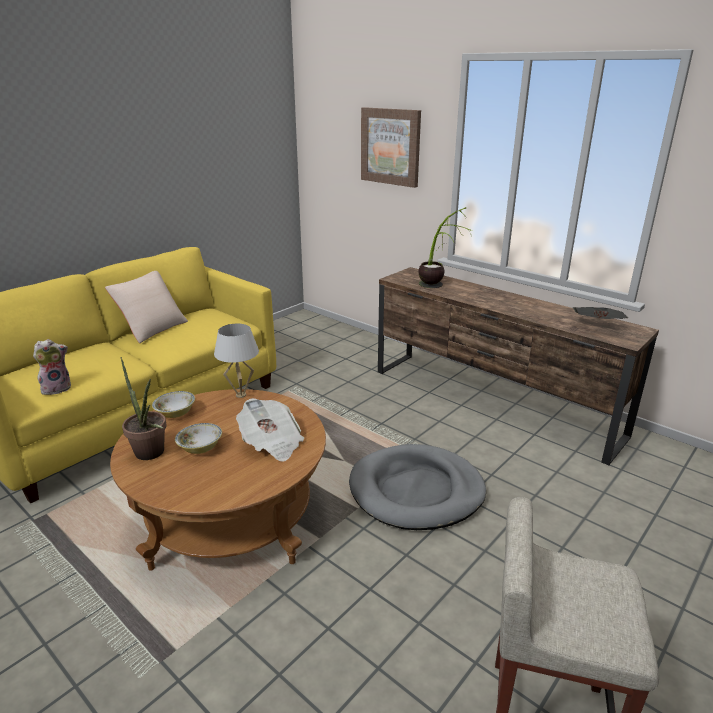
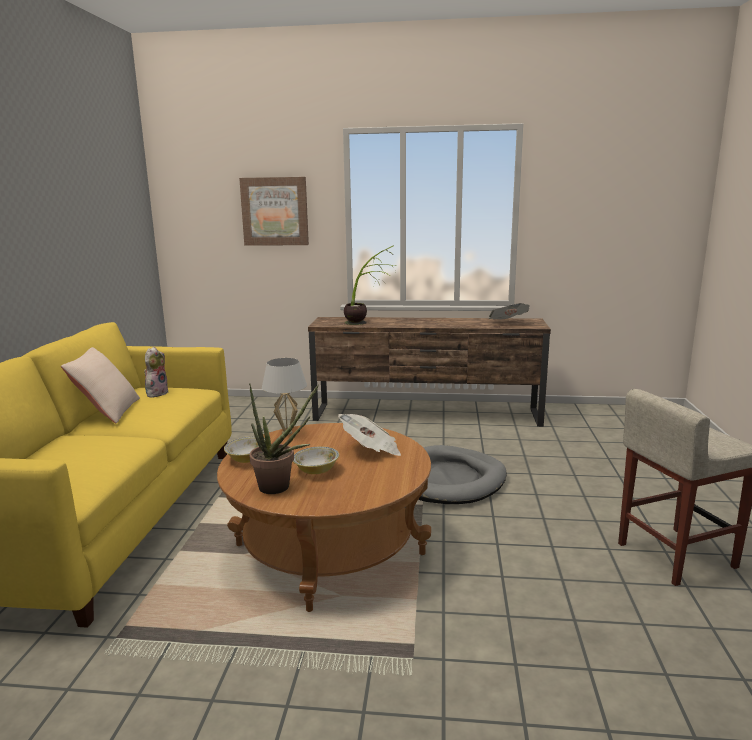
camera: 35 degrees left, 10 degrees down
(57, 388) = (86, 475): plush toy -> plush toy (157, 393)

